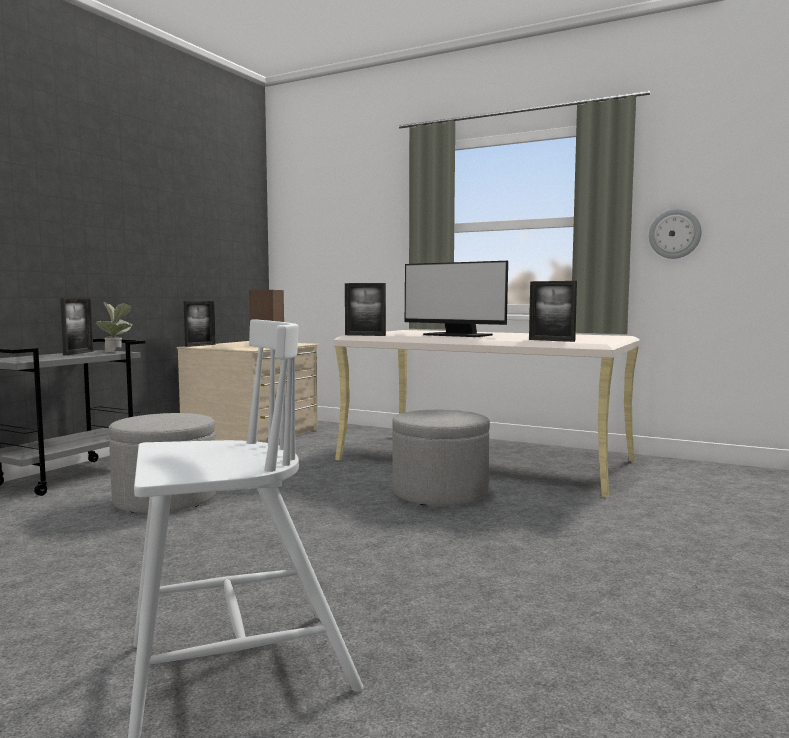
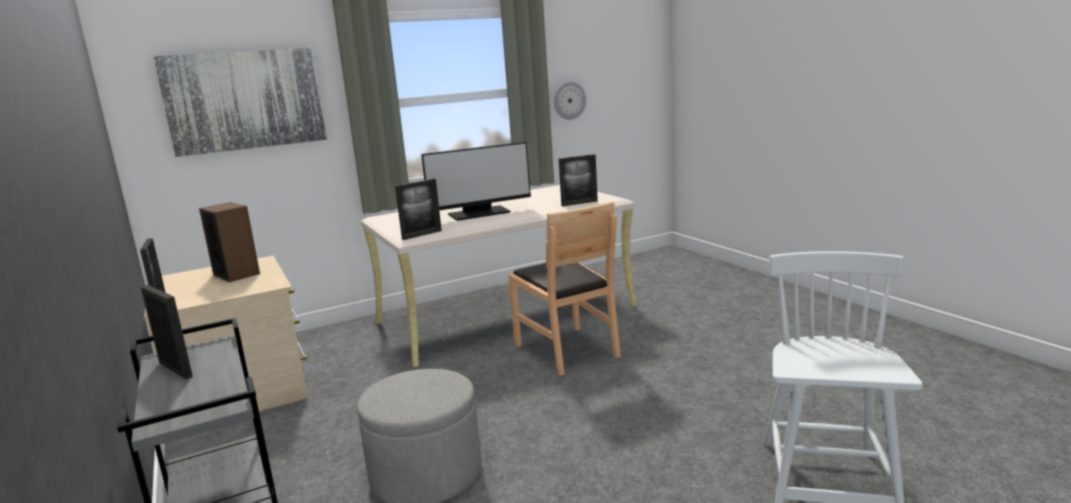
camera: 55 degrees left, 10 degrees up
(117, 352) = (214, 347): potted plant -> none
(345, 220) = (245, 100): none -> picture
(440, 493) = (567, 350): grey ottoman -> brown chair

